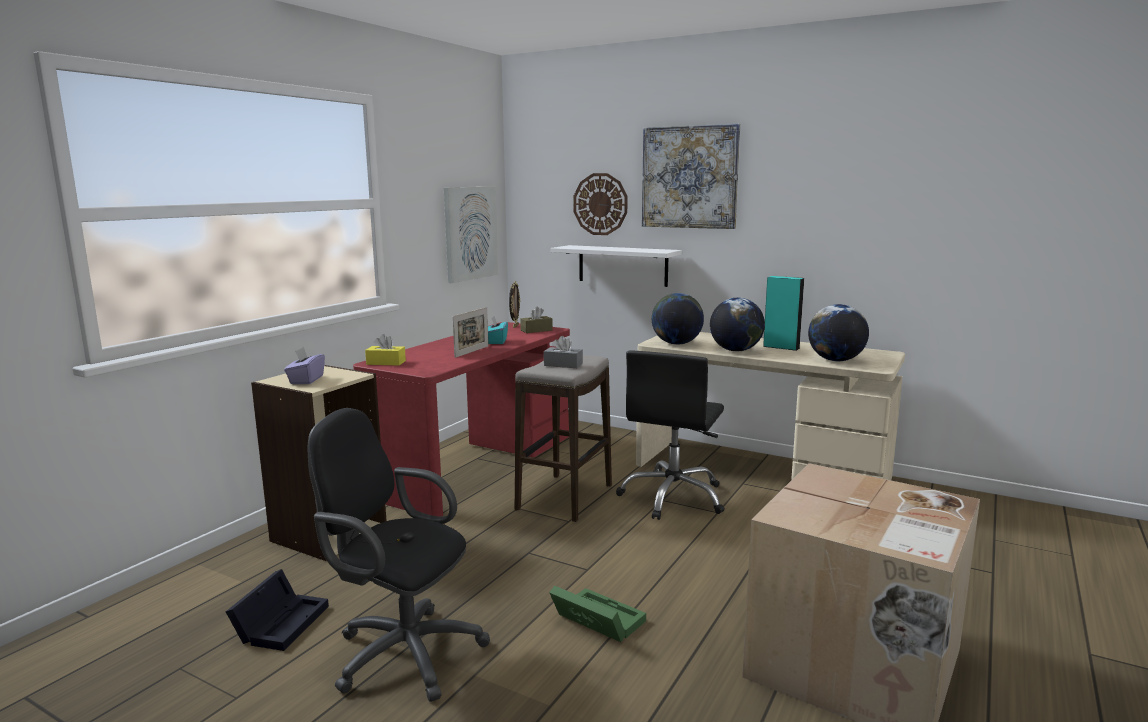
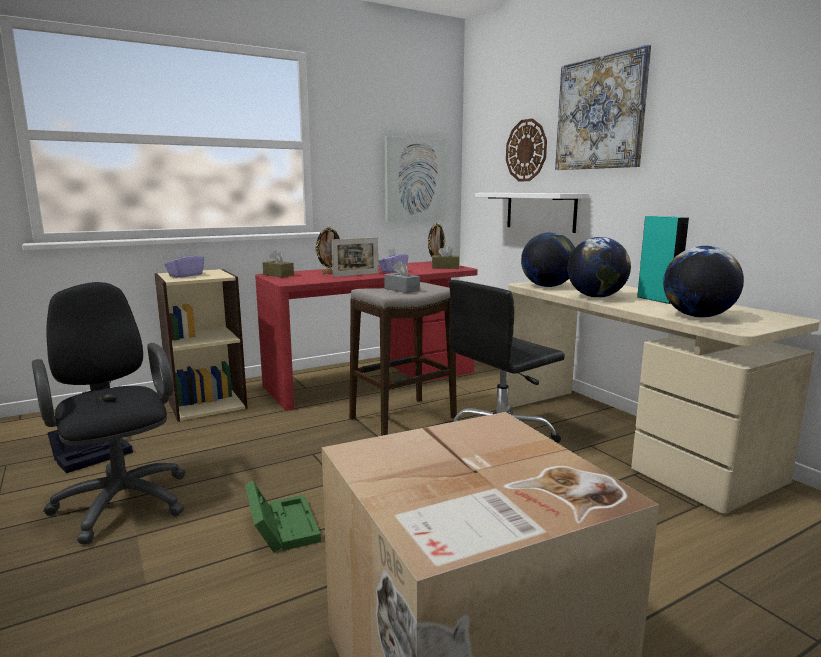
camera: 30 degrees right, 0 degrees up
(386, 363) = (278, 275): yellow tissue box -> brown tissue box
(437, 353) = (329, 273): none -> picture frame
(496, 341) = (393, 271): turquoise tissue box -> purple tissue box

